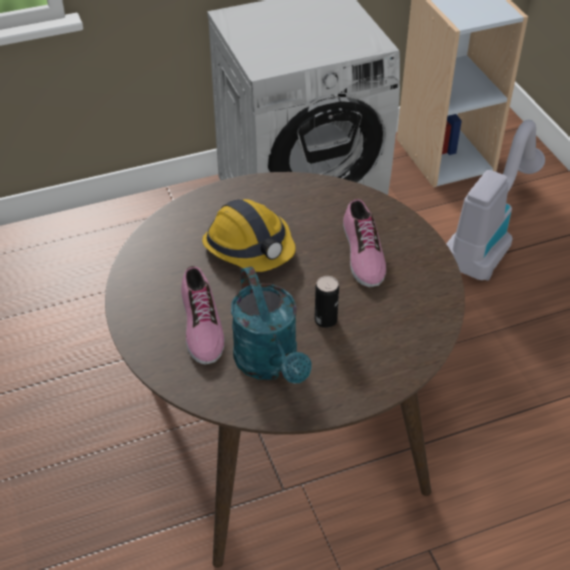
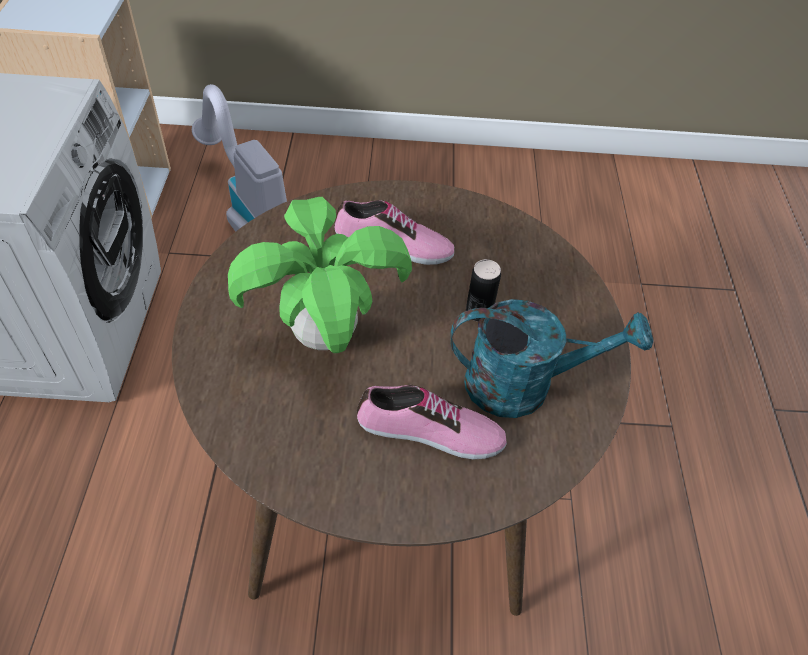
camera: 70 degrees left, 5 degrees up
(250, 247) = (323, 336): hard hat -> potted plant

